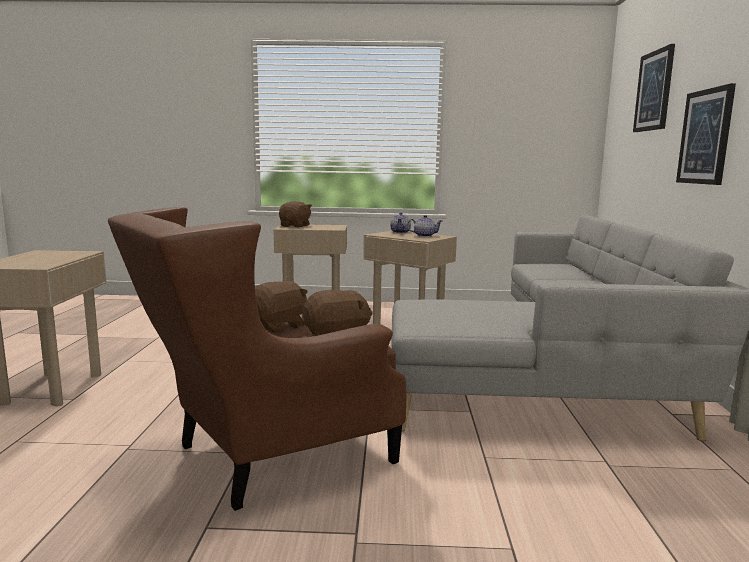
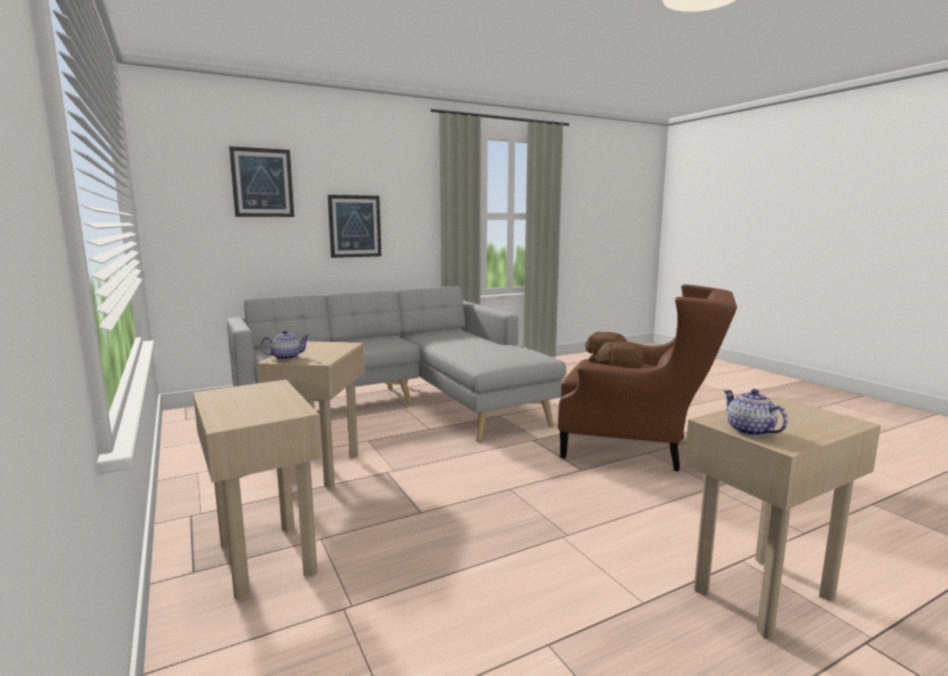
camera: 120 degrees left, 0 degrees up
(295, 226) = (248, 413): brown plush toy -> none
(424, 235) = (312, 348): teapot -> teapot (750, 431)

